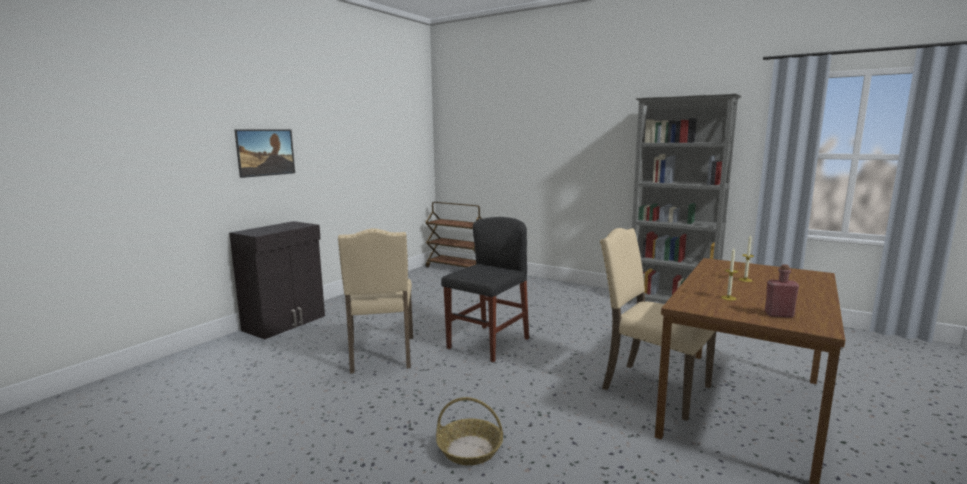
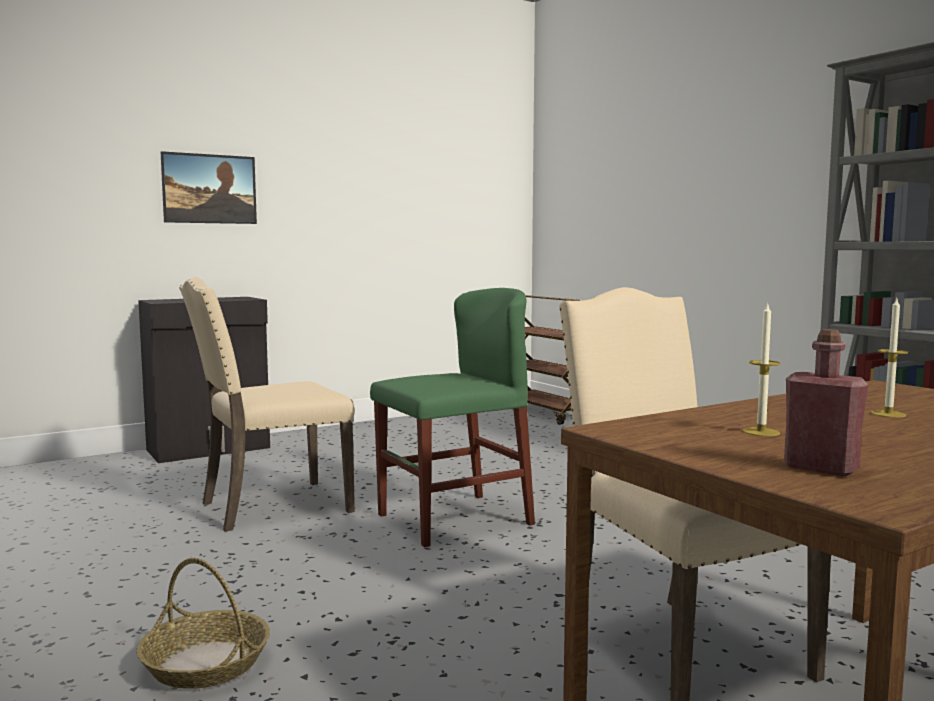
camera: 25 degrees right, 5 degrees down
(381, 355) = (272, 506): beige chair -> beige chair turned 45 degrees clockwise
(488, 343) = (454, 519): black chair -> green chair

